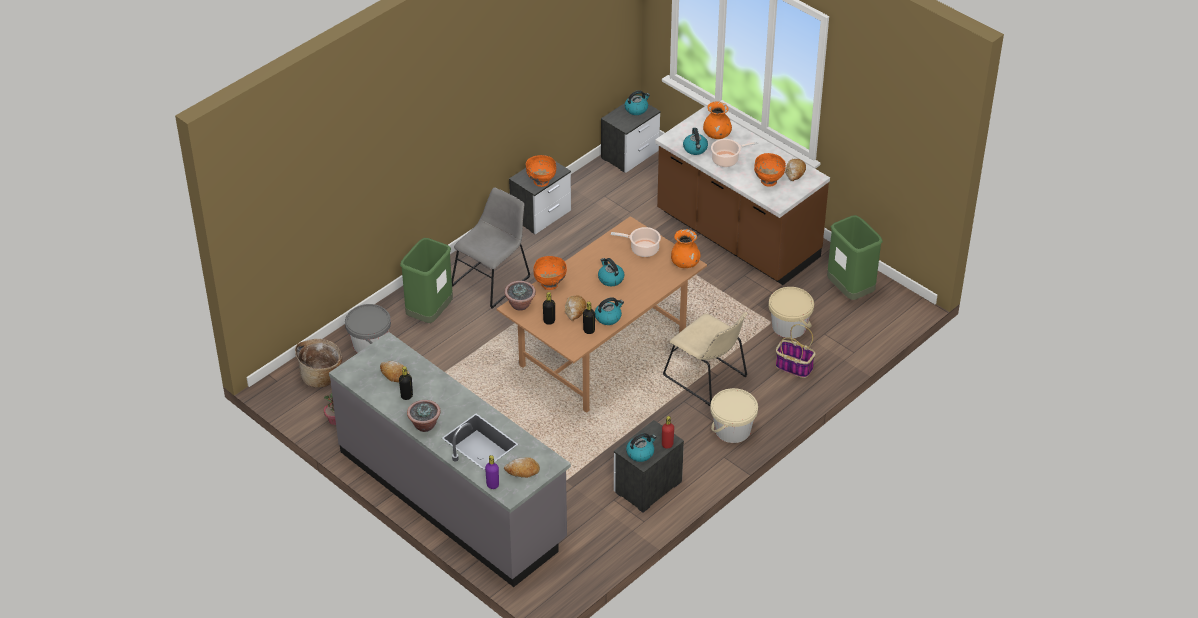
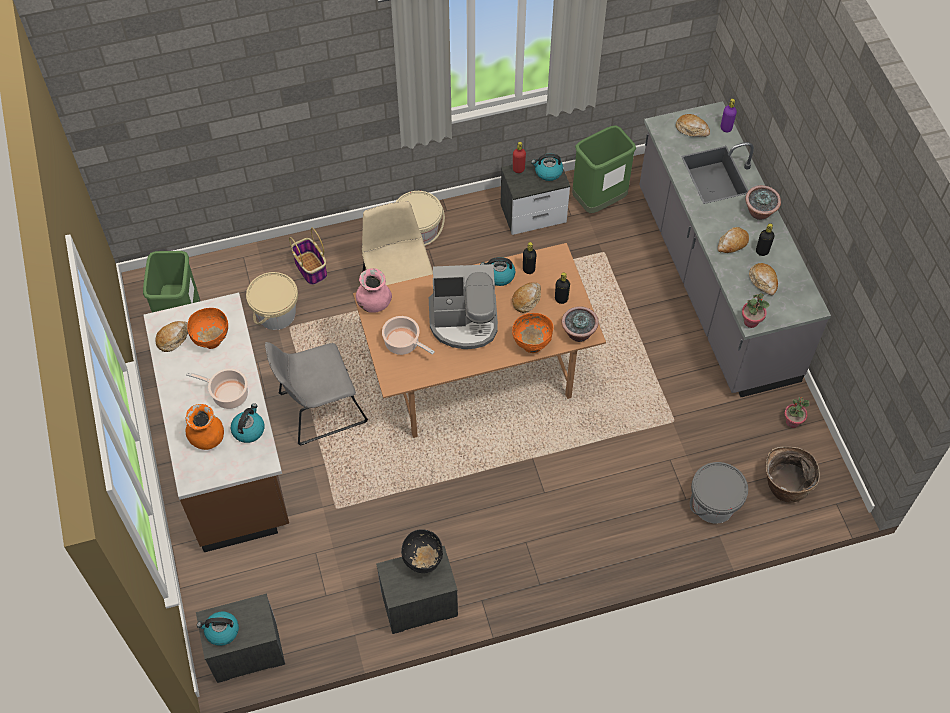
camera: 150 degrees left, 15 degrees up
(390, 343) = (751, 321): none -> potted plant
(430, 314) = (628, 514): green trash can -> green trash can (598, 201)
(434, 392) = (732, 244): none -> bread
(493, 279) = (532, 529): grey chair -> grey chair (319, 409)
(541, 182) = (423, 561): orange bowl -> black bowl
(610, 279) = (464, 321): kettle -> coffee machine
(685, 263) = (374, 303): orange vase -> pink vase

